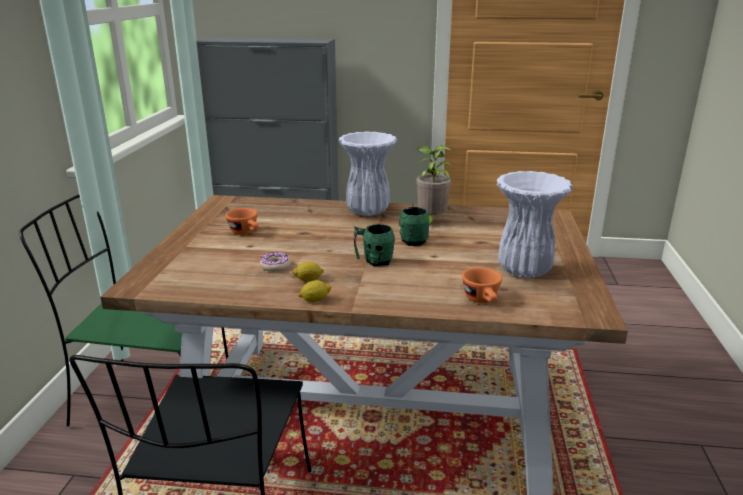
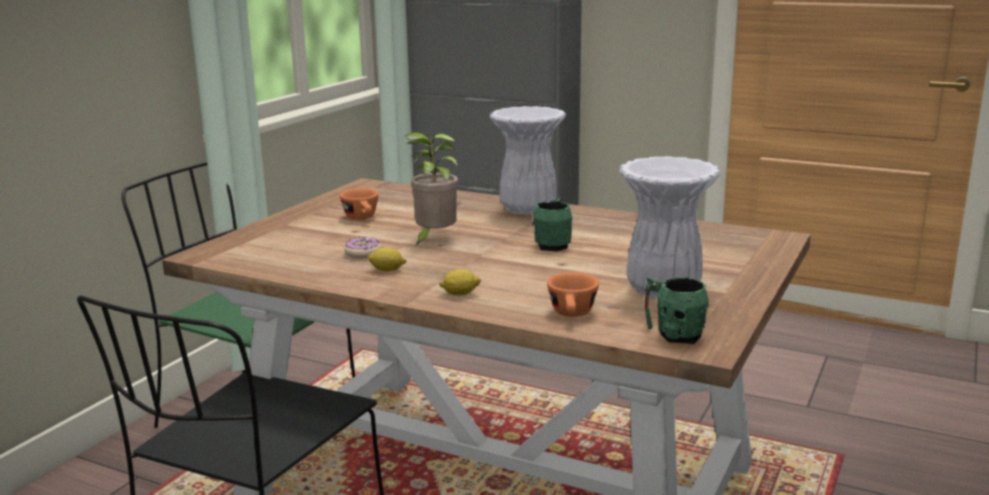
camera: 20 degrees right, 5 degrees down
(315, 300) = (375, 289): lemon -> lemon (460, 293)
(373, 260) = (482, 260): green mug -> green mug (673, 334)
(430, 222) = (597, 228): potted plant -> potted plant (434, 239)

